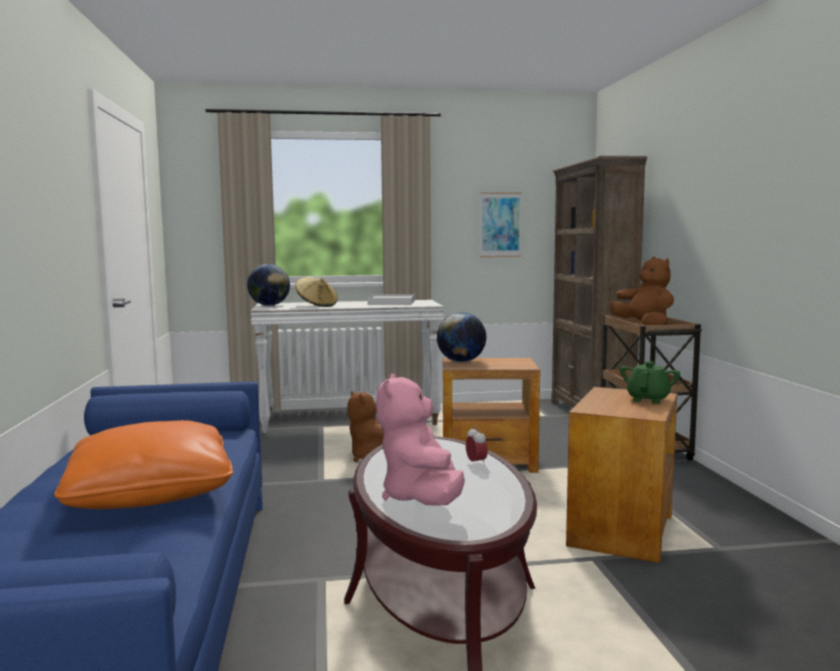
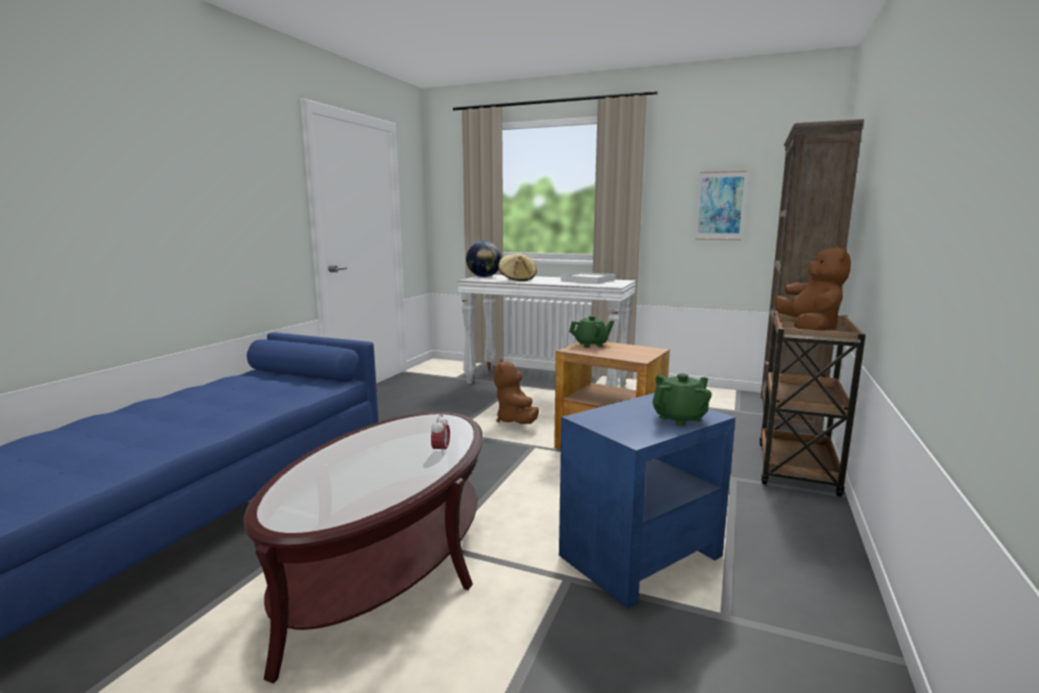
camera: 30 degrees right, 5 degrees up
(151, 493) = (182, 421): orange pillow -> none
(421, 498) = (328, 475): pink plush toy -> none
(461, 361) = (591, 344): globe -> green teapot
(620, 530) = (639, 555): brown side table -> blue side table

